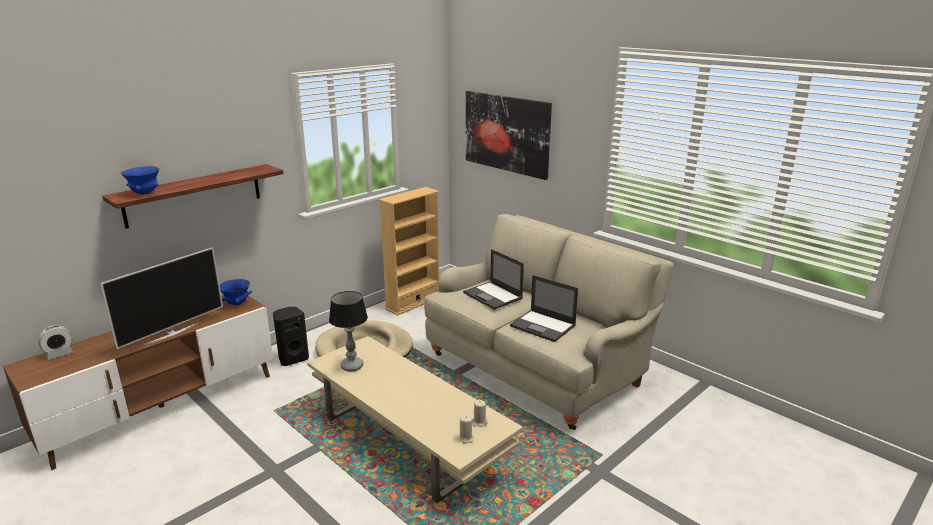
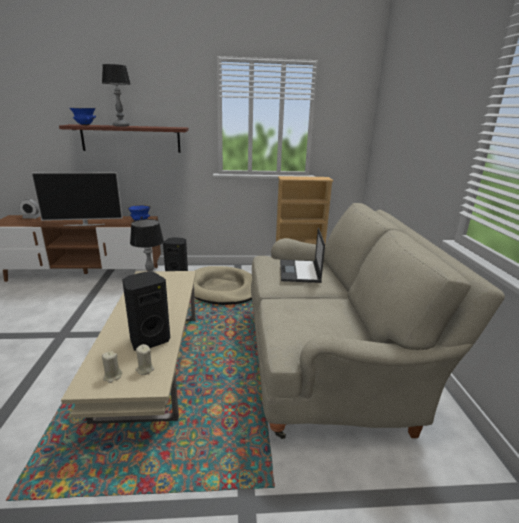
camera: 40 degrees right, 0 degrees up
(191, 183) = (120, 126): none -> table lamp
(443, 405) = (149, 340): none -> black speaker
(507, 133) = (403, 129): picture -> none
(543, 326) = (303, 312): laptop -> none

